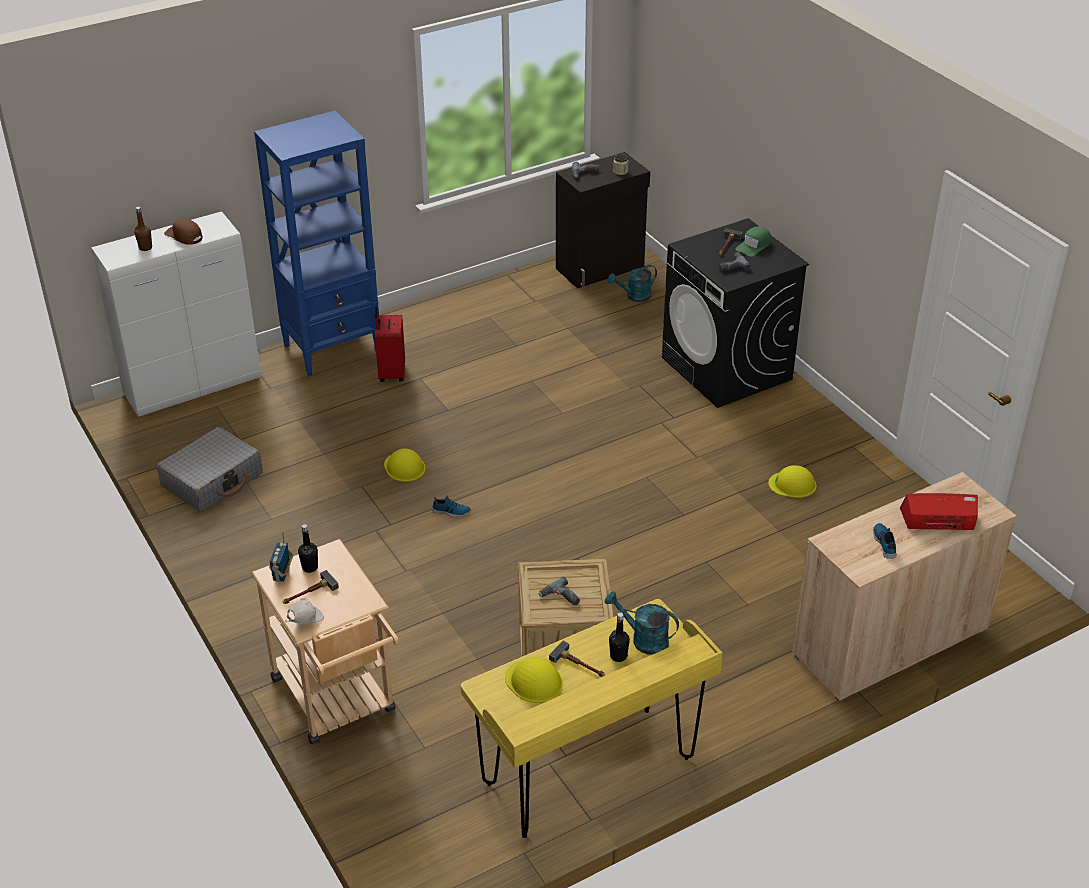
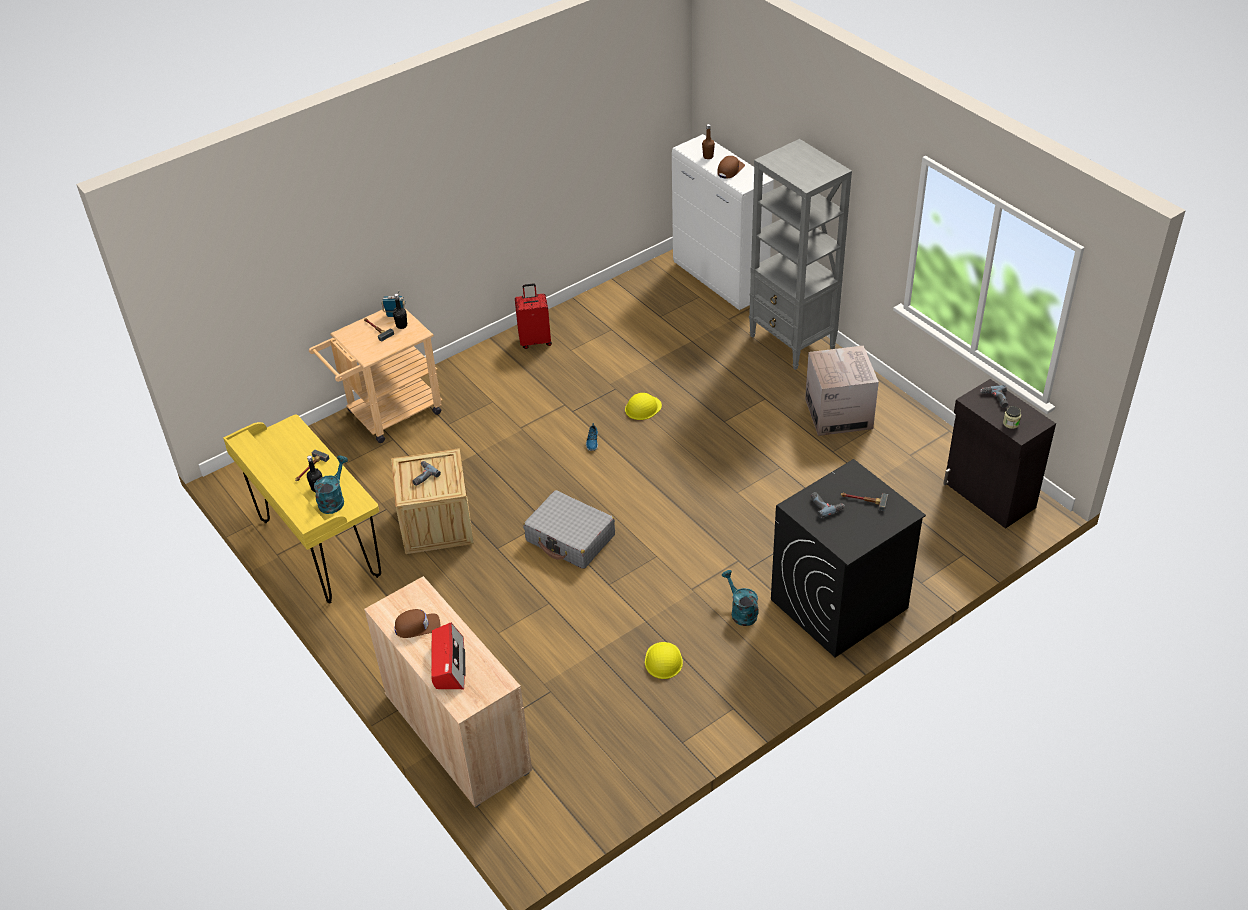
camera: 85 degrees right, 5 degrees up
(212, 480) = (610, 313): grey suitcase -> grey suitcase (570, 538)
(305, 621) = (350, 332): white cap -> none
(333, 349) = (792, 342): blue bookcase -> grey bookcase
(391, 373) = (767, 380): red suitcase -> red suitcase (535, 341)
(460, 334) = (838, 413): none -> cardboard box
(534, 681) = (295, 448): yellow hard hat -> none
(634, 297) = (944, 525): turquoise watering can -> turquoise watering can (741, 612)
(754, 246) = (869, 521): green cap -> none
(885, 543) = (417, 626): shoe -> brown cap

